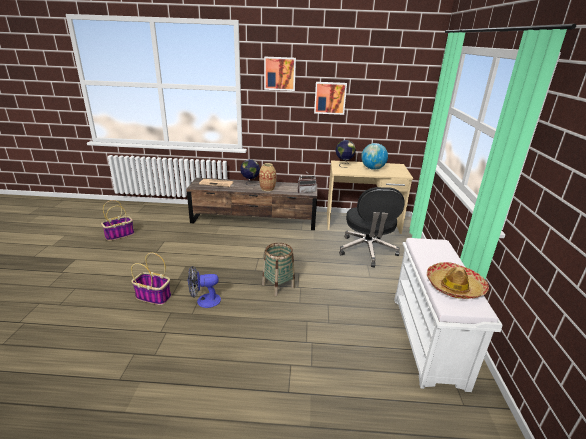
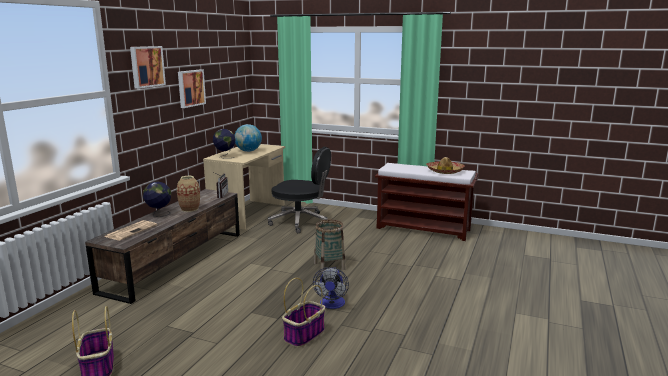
camera: 70 degrees left, 10 degrees down
(428, 340) = (424, 229): white bench -> brown bench

